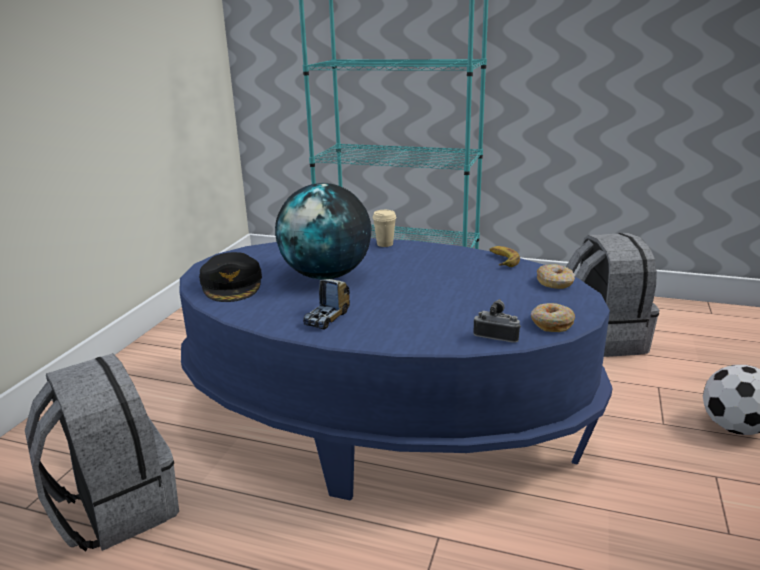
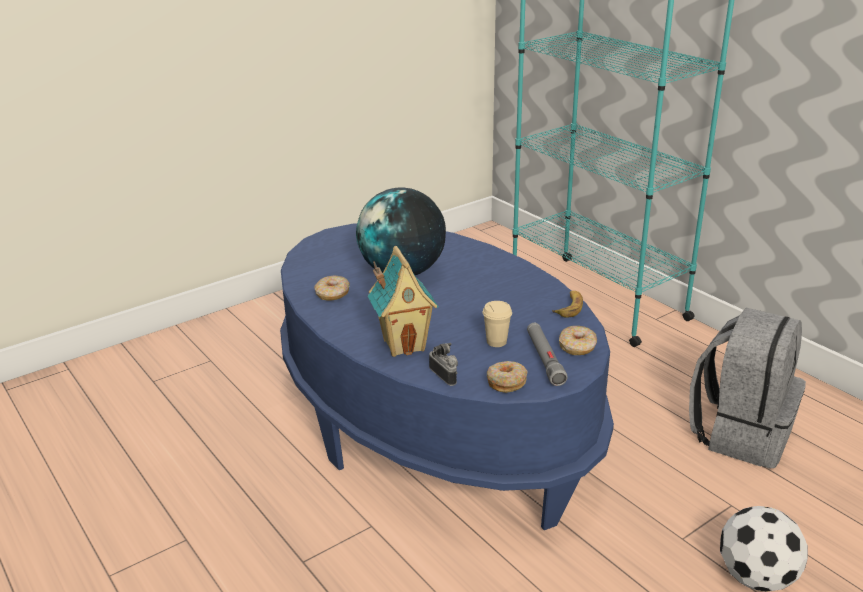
camera: 35 degrees right, 5 degrees up
(115, 508) = (198, 404): grey backpack -> none
(232, 284) = (327, 258): black cap -> none
(285, 310) = (332, 294): none -> donut
(328, 318) = (352, 312): toy truck -> none
(385, 244) = (493, 255): beige cup -> beige cup (496, 342)
(420, 326) = (404, 344): none -> toy house
(548, 298) = (544, 359): none -> grey flashlight

